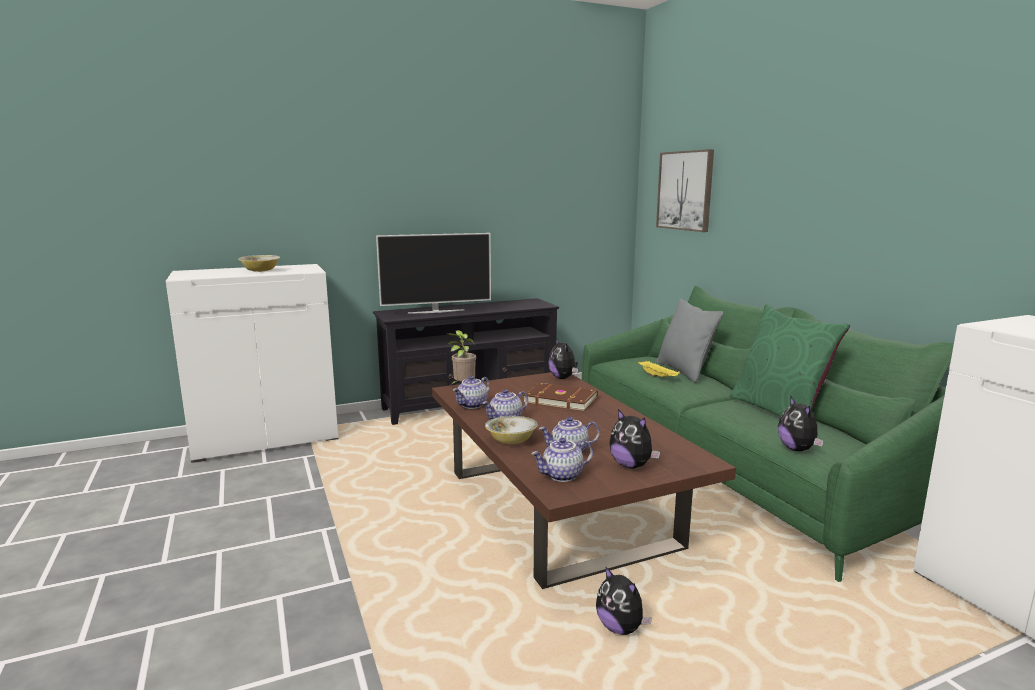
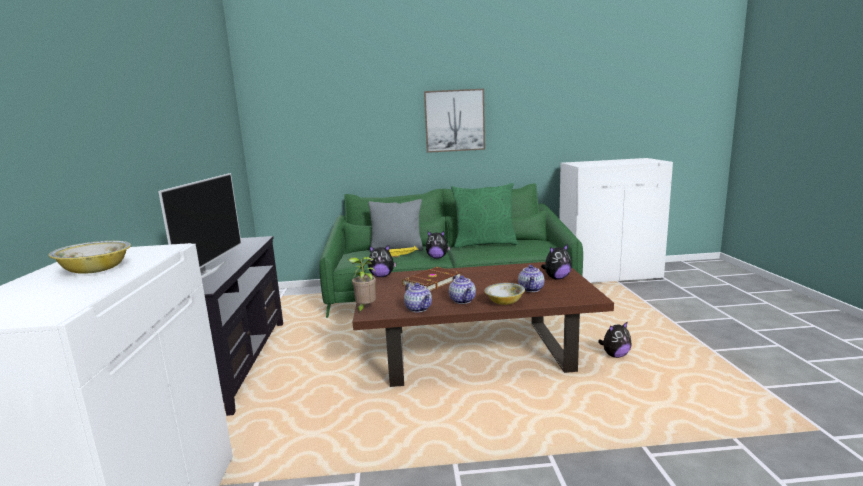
camera: 70 degrees left, 0 degrees up
(562, 476) = (569, 294): teapot -> none
(685, 190) = (310, 124): picture -> picture (454, 120)
(797, 449) = (535, 250): plush toy -> plush toy (437, 257)

